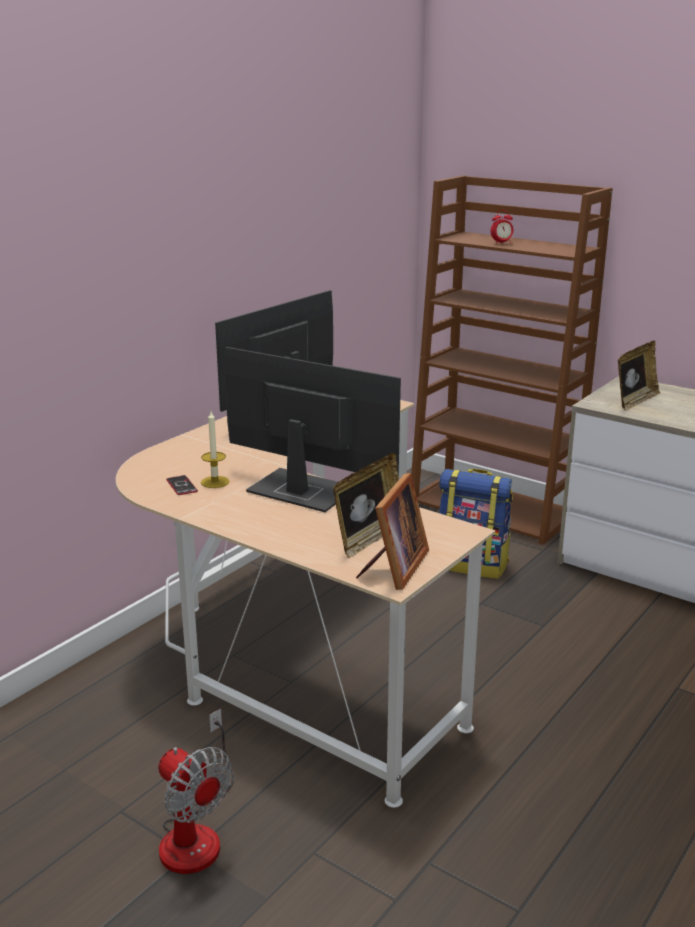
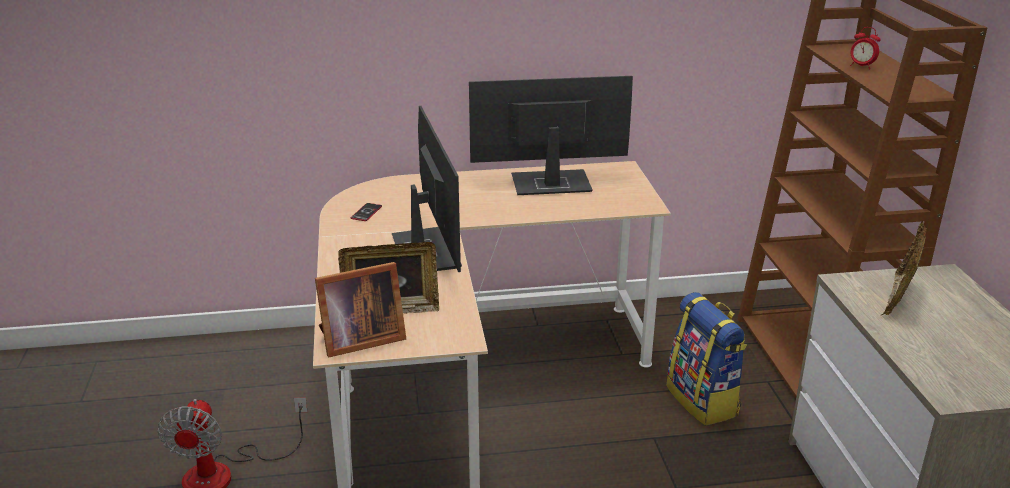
camera: 45 degrees right, 5 degrees up
(215, 482) = (390, 219): candle -> none
(634, 401) = (899, 298): picture frame -> picture frame turned 120 degrees clockwise

